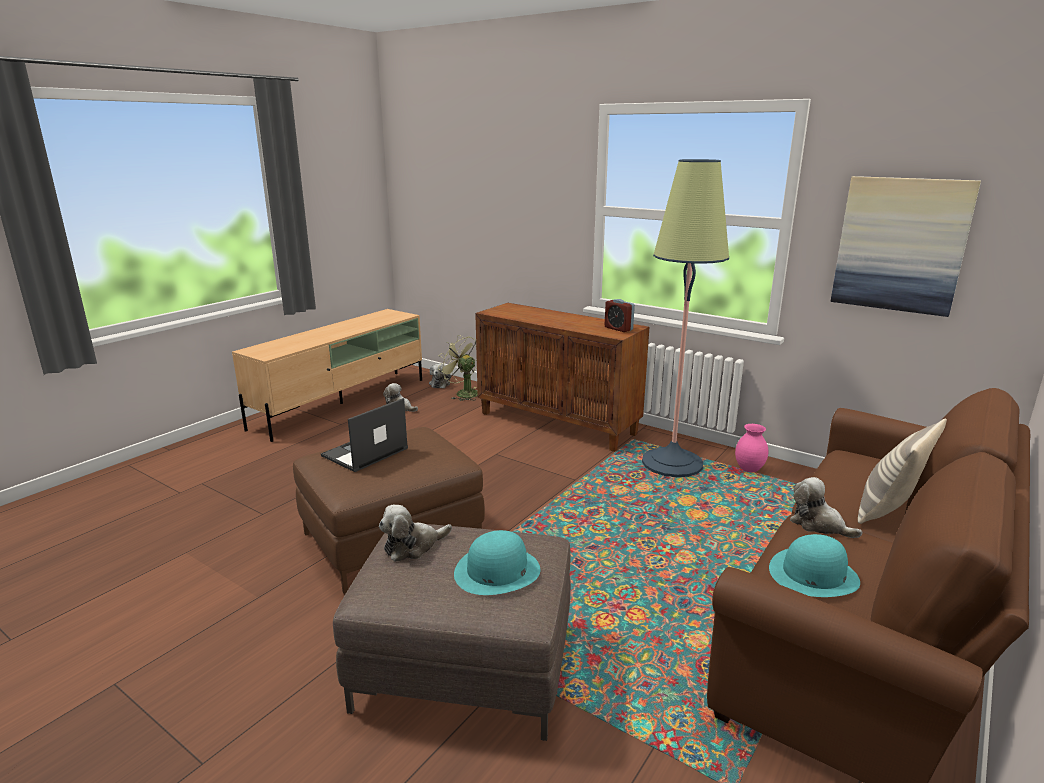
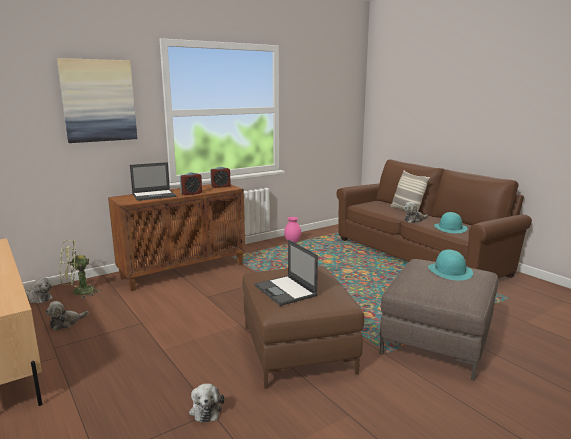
camera: 70 degrees left, 5 degrees down
(413, 546) = (422, 287): plush toy -> plush toy (206, 409)
(533, 314) = (154, 195): none -> laptop
(561, 324) = (191, 193): none -> alarm clock
(672, 464) = (271, 255): floor lamp -> none
(900, 245) = (319, 114): picture -> picture (99, 101)

